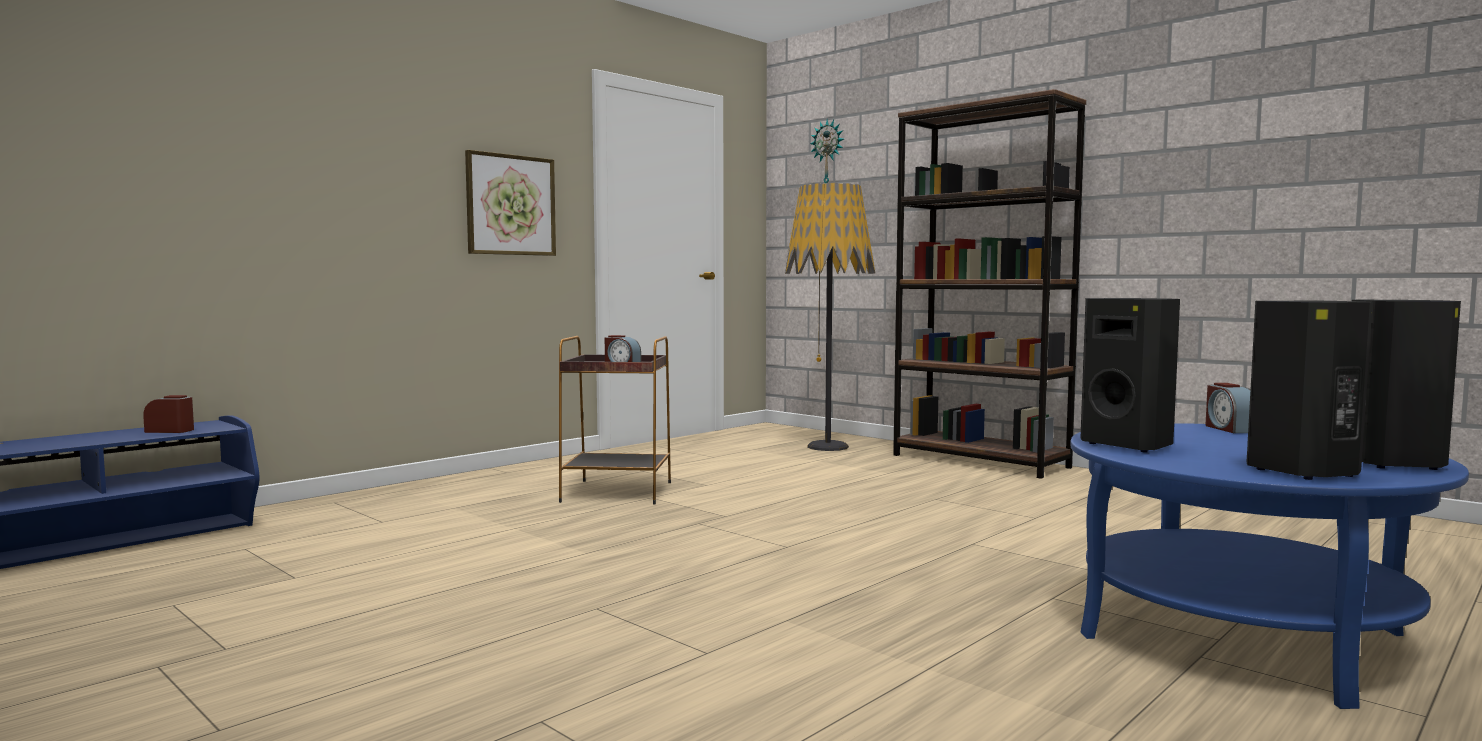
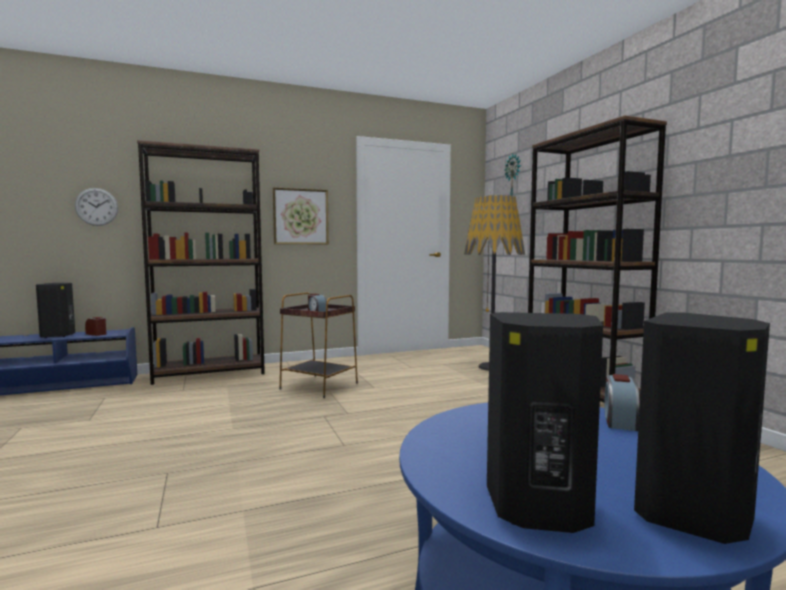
camera: 25 degrees right, 0 degrees up
(142, 169) = (96, 207): none -> wall clock
(381, 496) = (210, 373): none -> brown bookcase
(1129, 445) = (464, 429): black speaker -> black speaker (59, 335)

